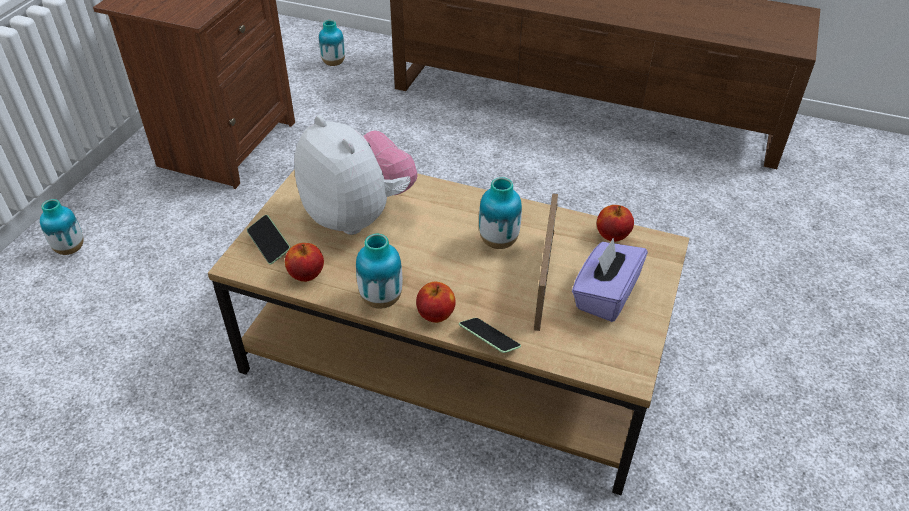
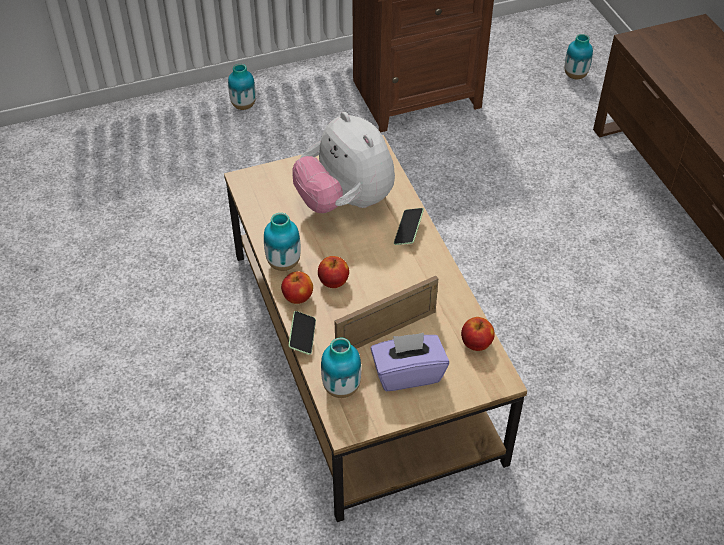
camera: 50 degrees right, 5 degrees up
(269, 245) = (273, 181): phone -> phone (408, 231)
(306, 275) = (267, 215): apple -> apple (333, 282)
(358, 215) = (345, 201): plush toy -> plush toy turned 135 degrees clockwise
(498, 241) = (399, 286): vase -> vase (341, 388)

